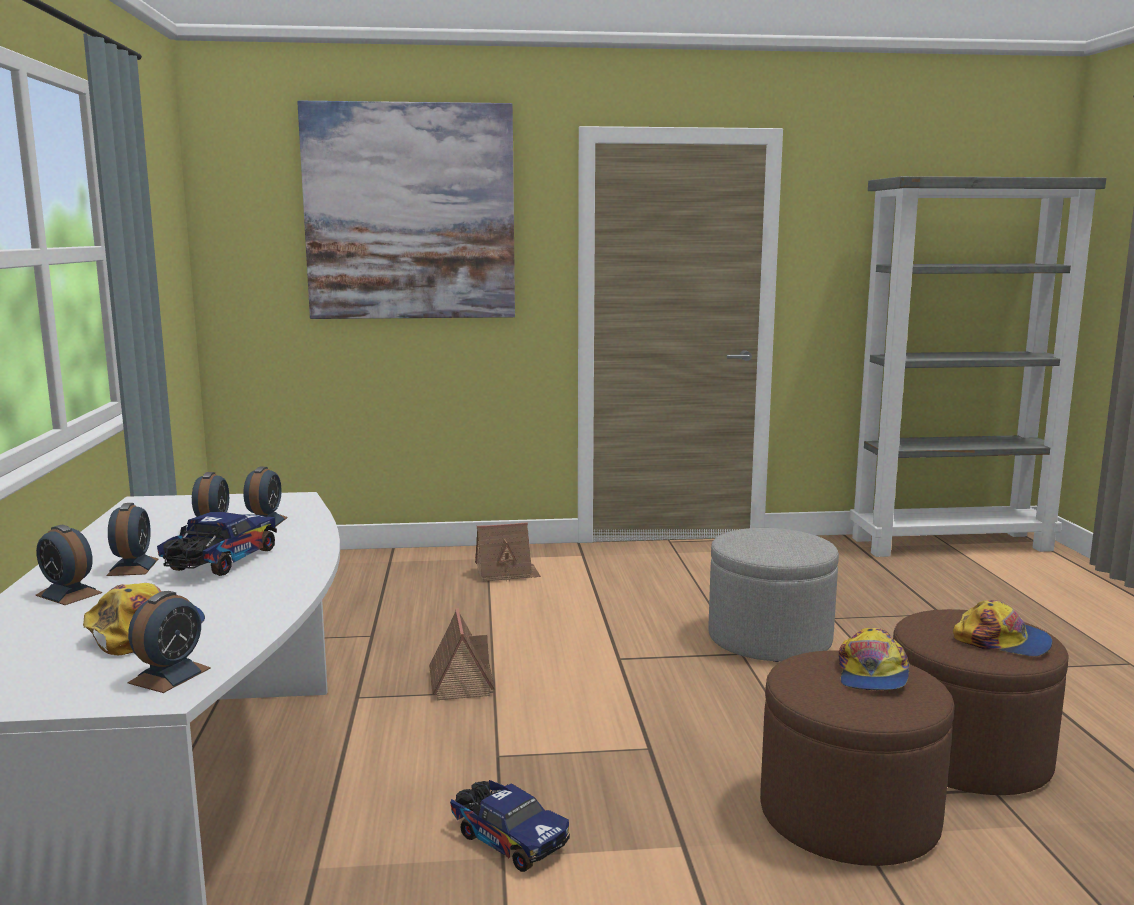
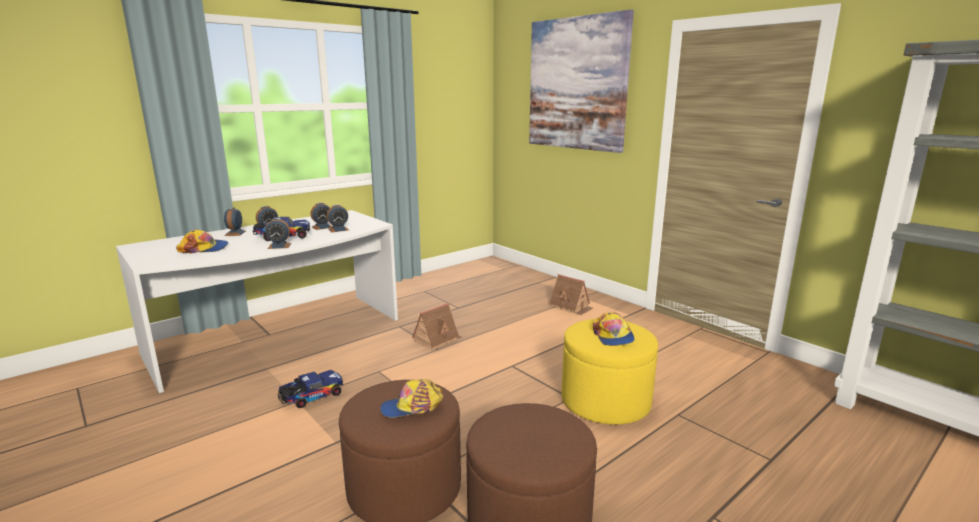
camera: 55 degrees right, 5 degrees up
(169, 675) = (164, 261): alarm clock -> alarm clock (279, 246)
(507, 839) = (311, 397): toy truck -> toy truck turned 135 degrees counterclockwise
(769, 639) = (605, 401): grey ottoman -> yellow ottoman
(1002, 641) = (525, 445): cap -> cap (613, 336)

